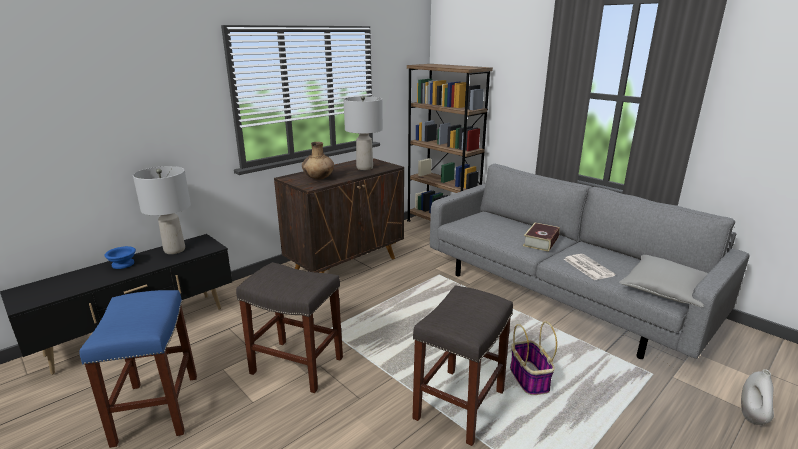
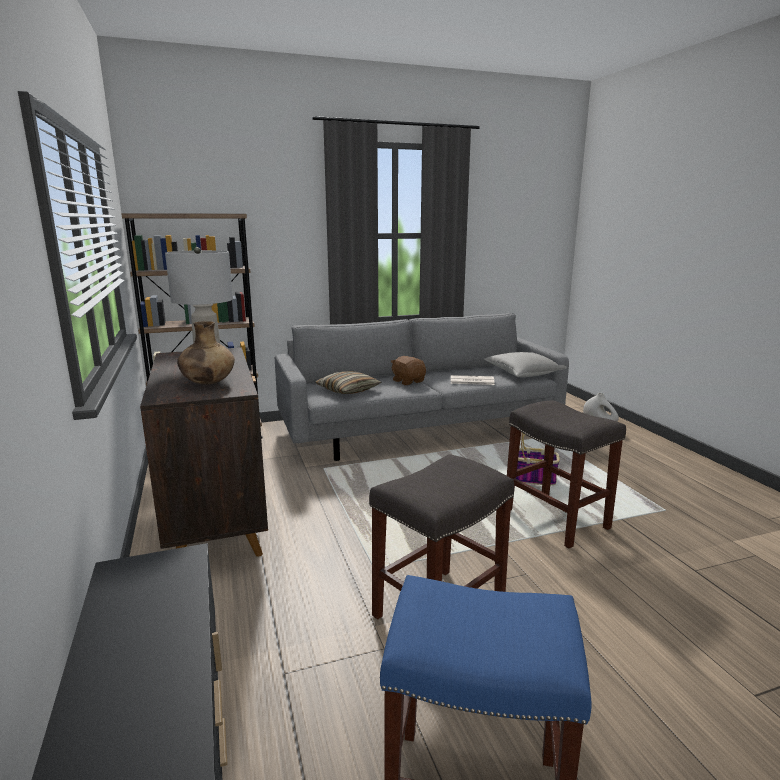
camera: 65 degrees left, 5 degrees down
(122, 264) = (111, 699): blue bowl -> none
(175, 250) = (132, 607): grey table lamp -> none
(484, 227) = (348, 390): none -> pillow
(541, 242) = (408, 381): book -> brown plush toy

